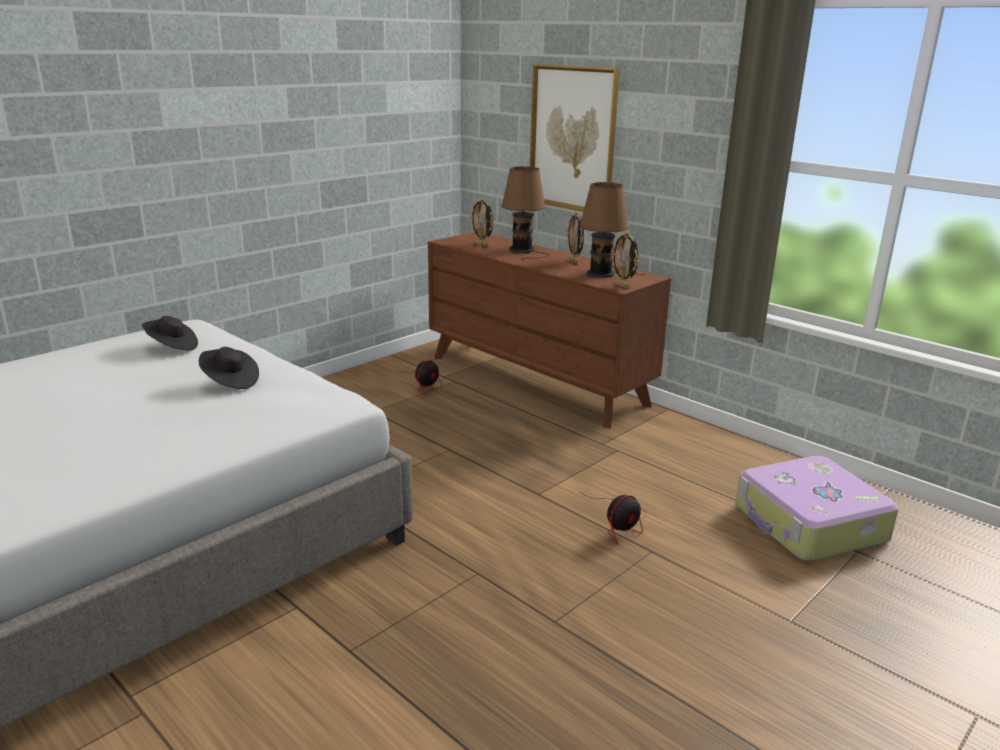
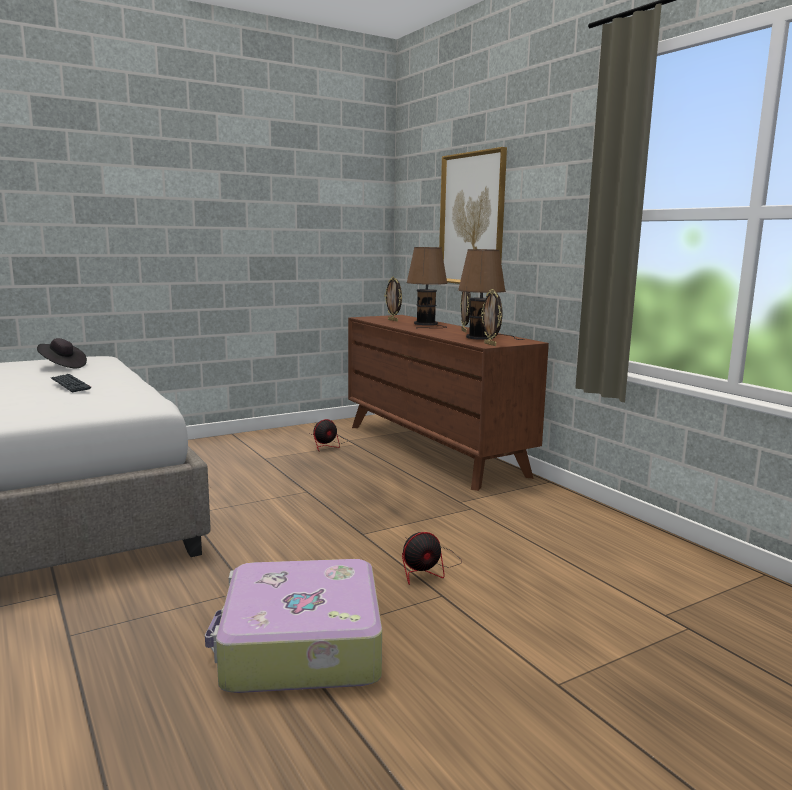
camera: 15 degrees right, 10 degrees down
(230, 381) = (70, 384): black hat -> keyboard
(809, 524) = (643, 595): suitcase -> suitcase (300, 646)

